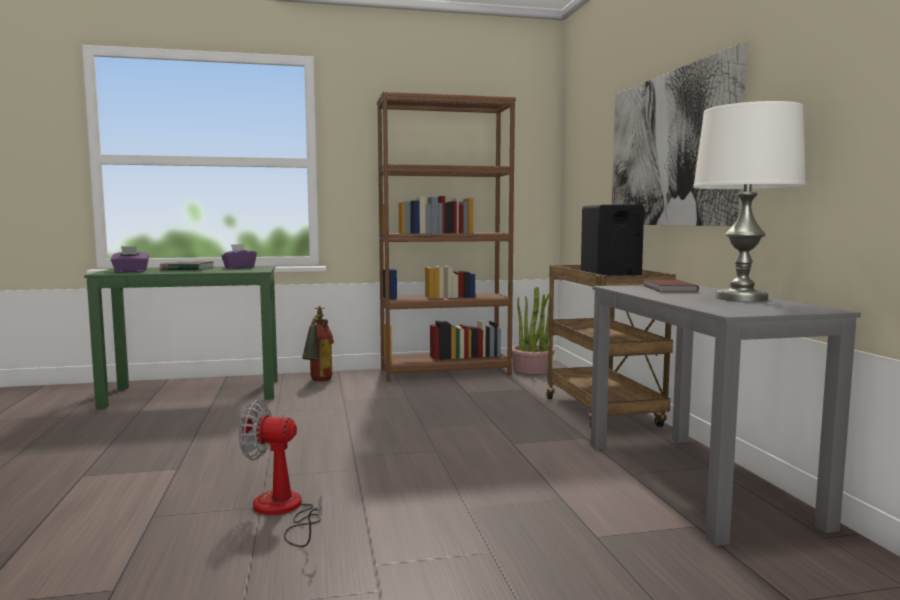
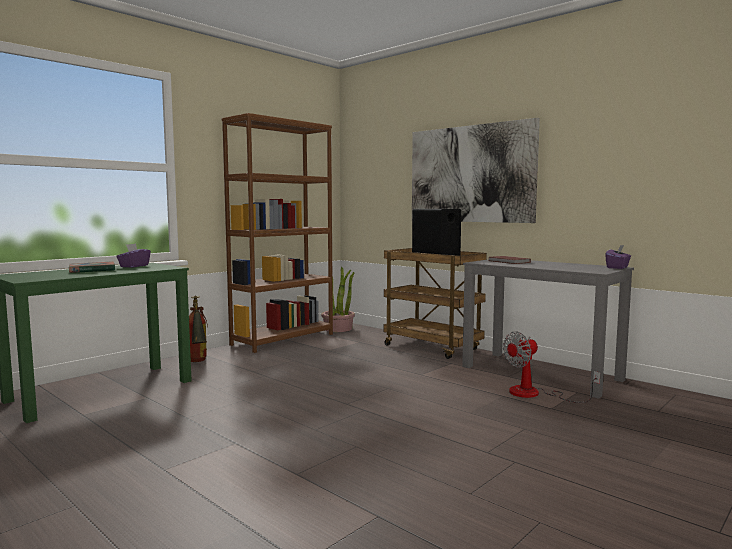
camera: 35 degrees left, 0 degrees up
(130, 271) = (43, 276): purple tissue box -> purple tissue box (617, 267)
(283, 511) = (377, 444): fan -> fan (535, 394)
(741, 298) = (565, 264): white table lamp -> none

